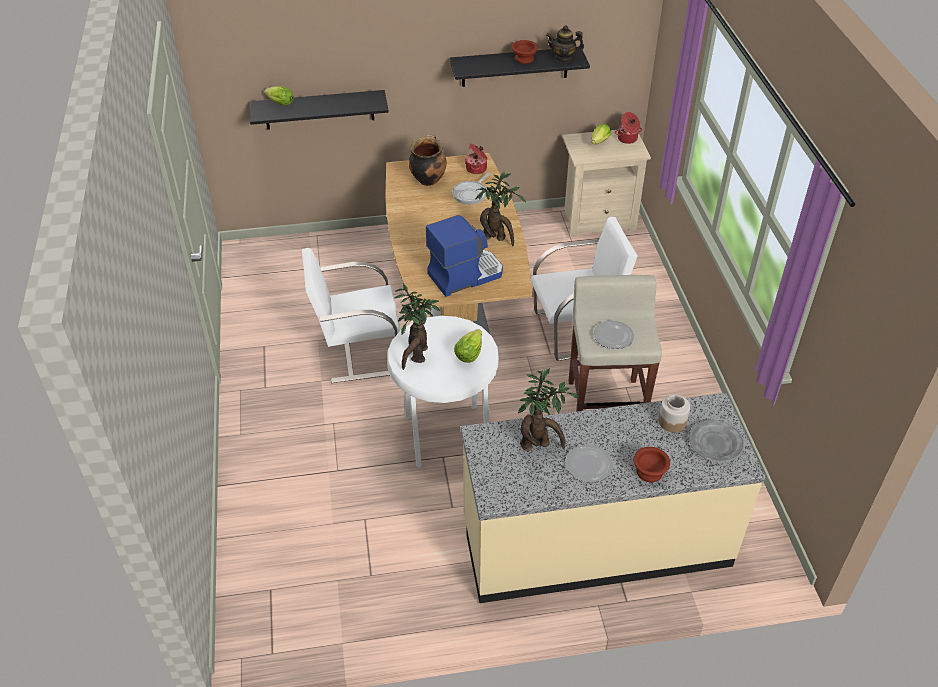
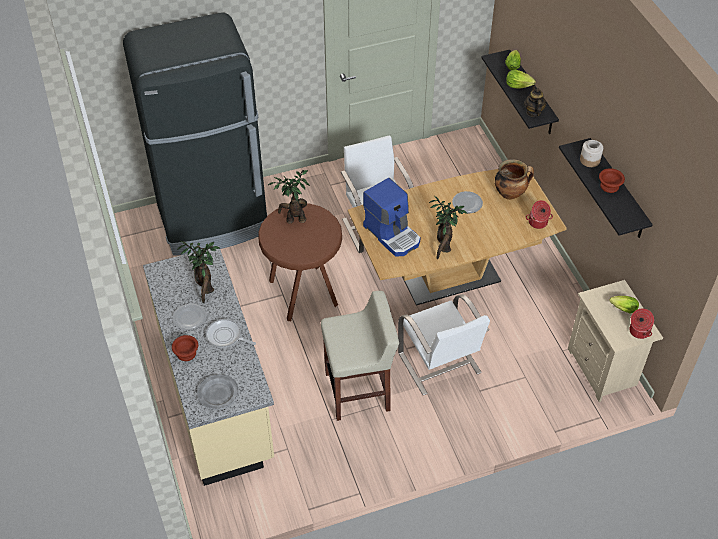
camera: 80 degrees right, 5 degrees up
(281, 522) = (214, 220): none -> black fridge
(444, 435) = (303, 292): white stool -> brown stool
(469, 354) = (301, 247): lettuce -> lettuce (518, 86)
(471, 194) = (500, 224): frying pan -> frying pan (226, 336)
(563, 58) = (623, 213): teapot -> teapot (533, 112)
(613, 336) = (345, 336): plate -> plate (467, 203)
(672, 421) = (237, 365): jar -> jar (590, 160)

